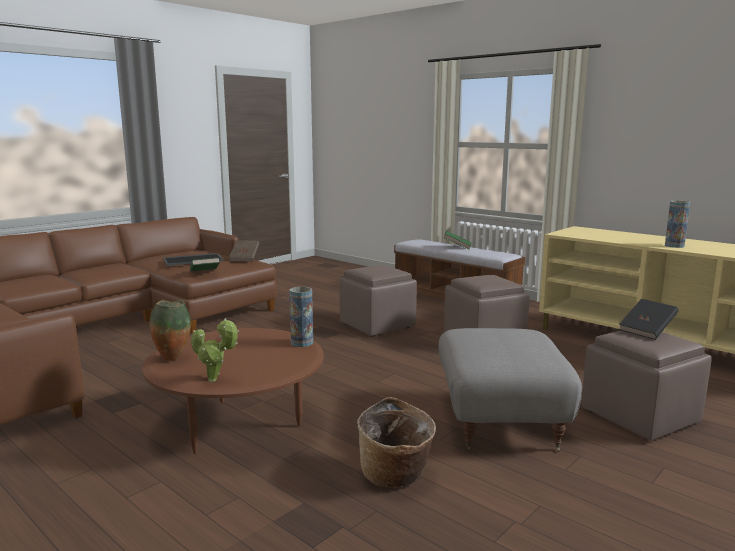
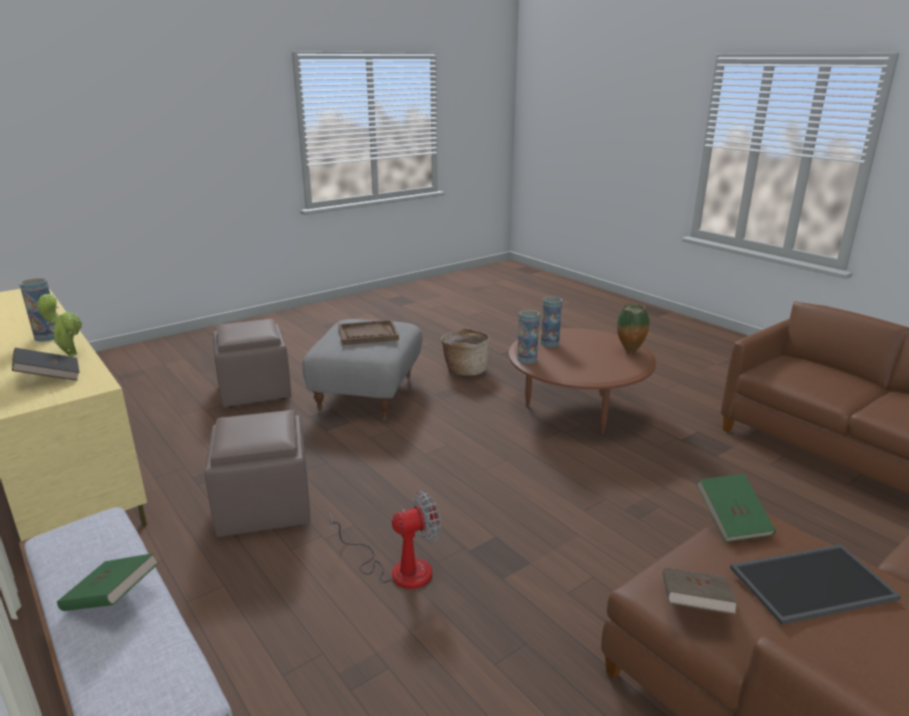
camera: 170 degrees left, 10 degrees up
(215, 380) = (585, 334): potted plant -> potted plant (70, 354)
(271, 362) = (549, 343): none -> vase
(378, 325) = (398, 569): brown ottoman -> fan
(497, 341) = (368, 334): none -> brown tray
(647, 330) = (236, 332): black book -> black book (49, 377)

